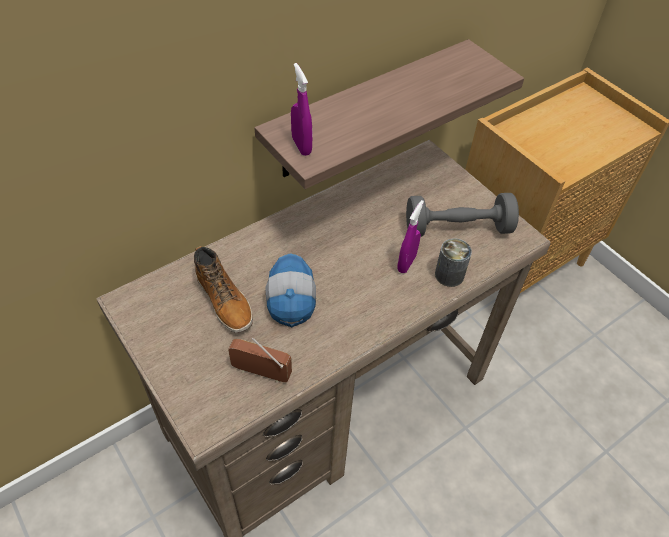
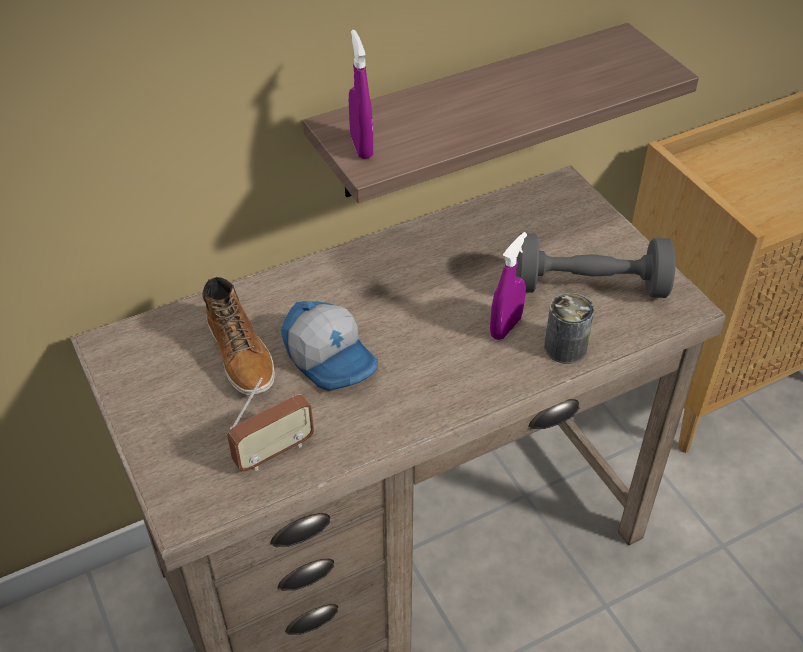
camera: 10 degrees right, 5 degrees down
(261, 373) = (274, 452): radio -> radio turned 120 degrees clockwise
(289, 296) = (331, 357): cap -> cap turned 135 degrees clockwise

